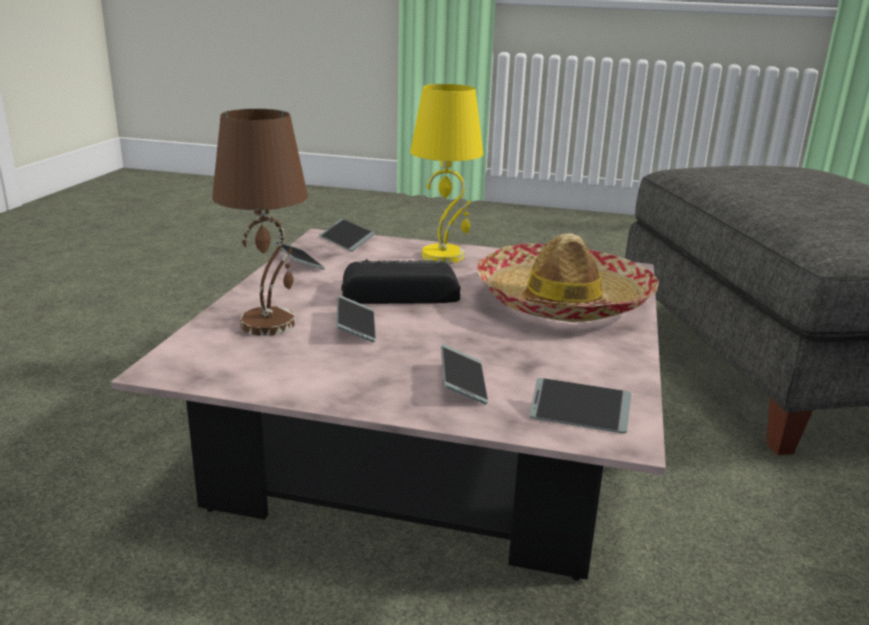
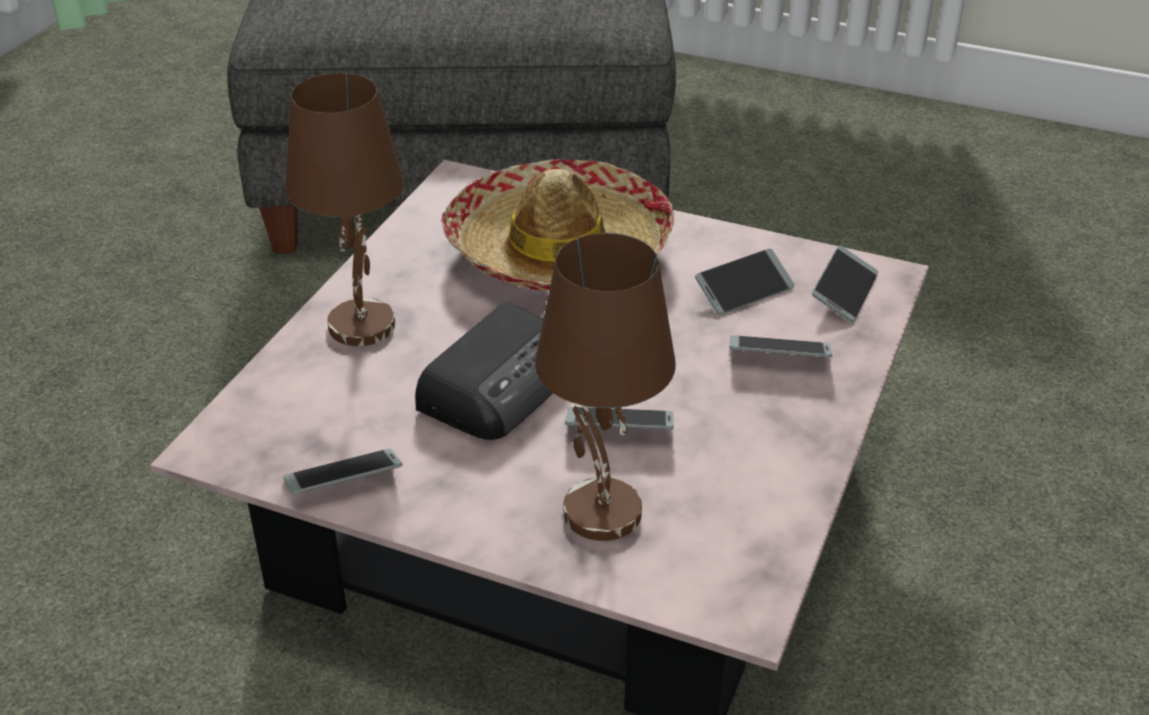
camera: 80 degrees left, 15 degrees up
(346, 241) = (251, 422): phone -> phone (744, 290)
(397, 292) = (503, 382): radio -> radio turned 150 degrees counterclockwise
(444, 256) = (361, 324): yellow table lamp -> brown table lamp

